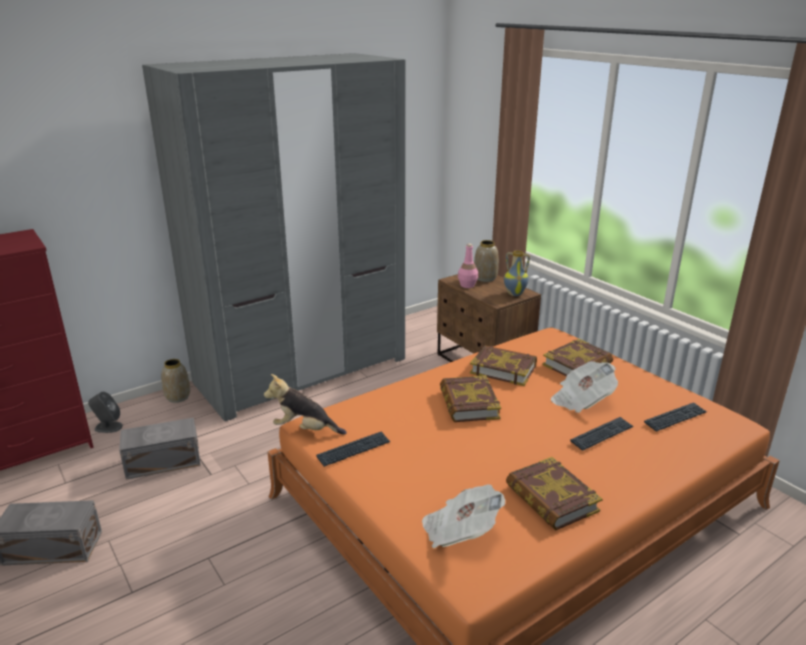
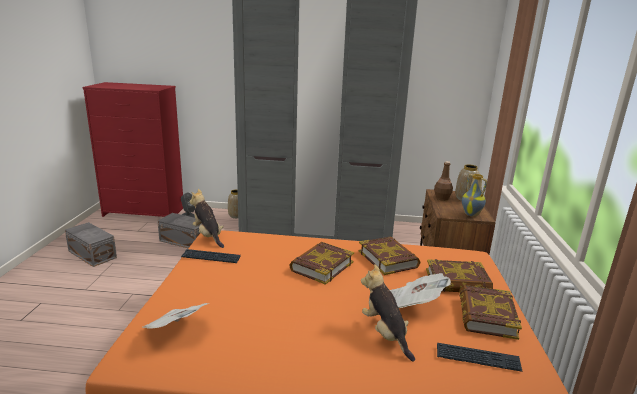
camera: 40 degrees right, 5 degrees down
(467, 285) = (442, 198): pink bottle -> brown bottle
(551, 499) = (266, 349): book -> book (486, 316)
(602, 434) = (385, 334): keyboard -> plush toy

